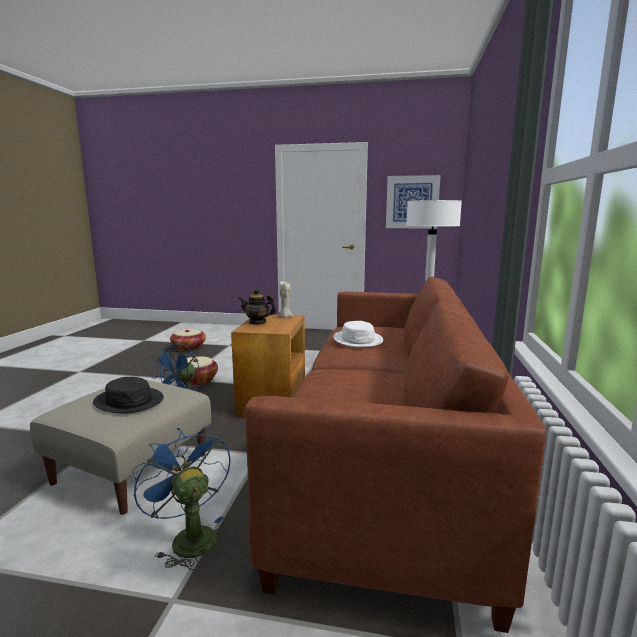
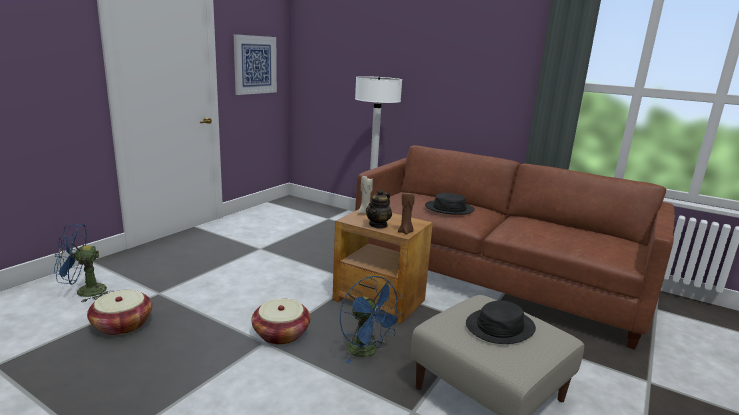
camera: 70 degrees left, 5 degrees up
(188, 537) = (590, 370): blue fan -> blue fan (84, 292)
(248, 330) = (405, 232): none -> brown candle
(358, 340) = (449, 208): white hat -> black hat

